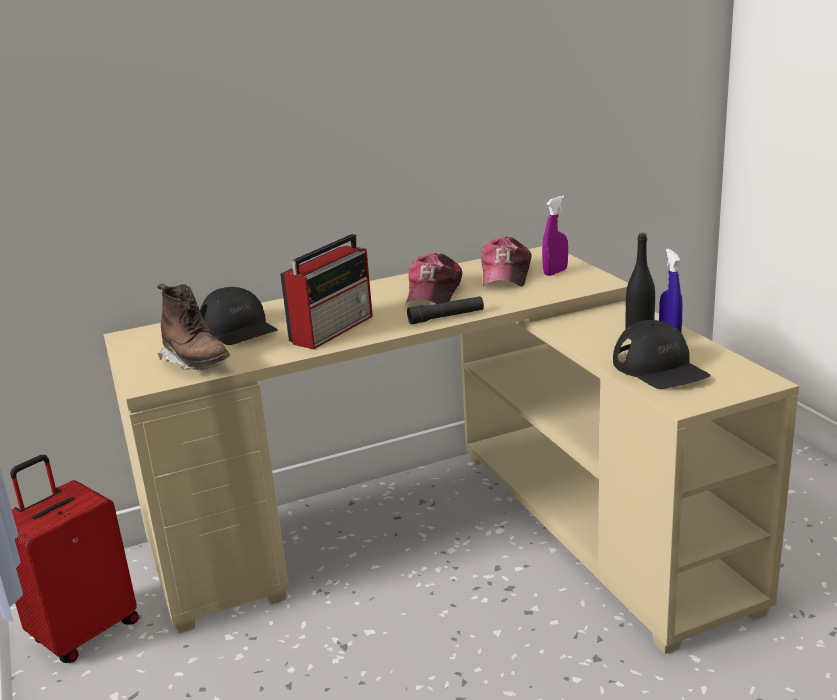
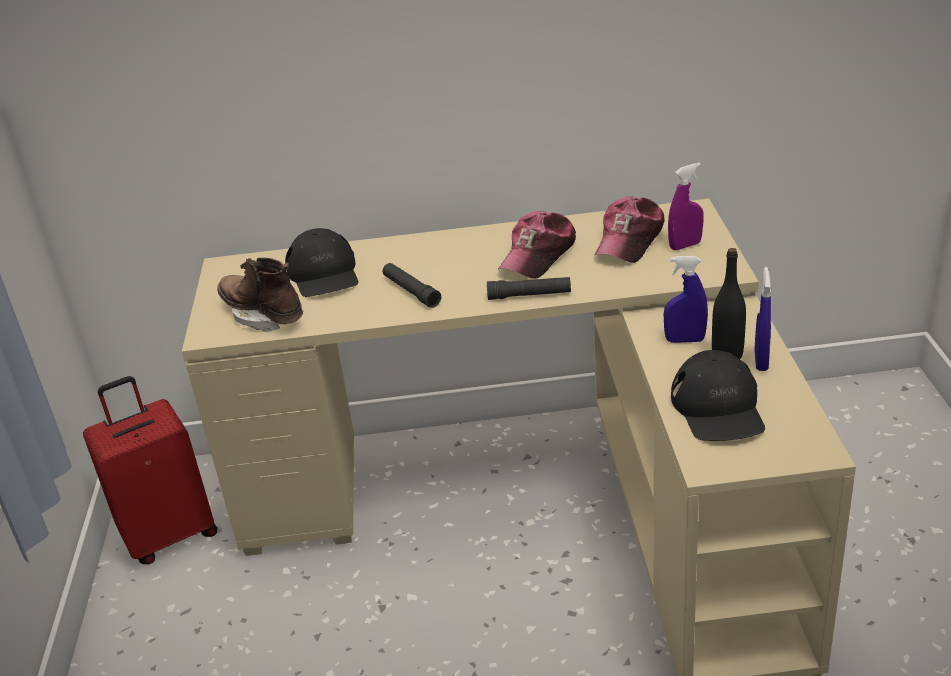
camera: 20 degrees right, 10 degrees up
(197, 363) = (263, 316): brown boot -> brown boot turned 150 degrees clockwise
(334, 328) = (411, 291): radio -> black flashlight
(596, 332) = (685, 340): none -> blue spray bottle

